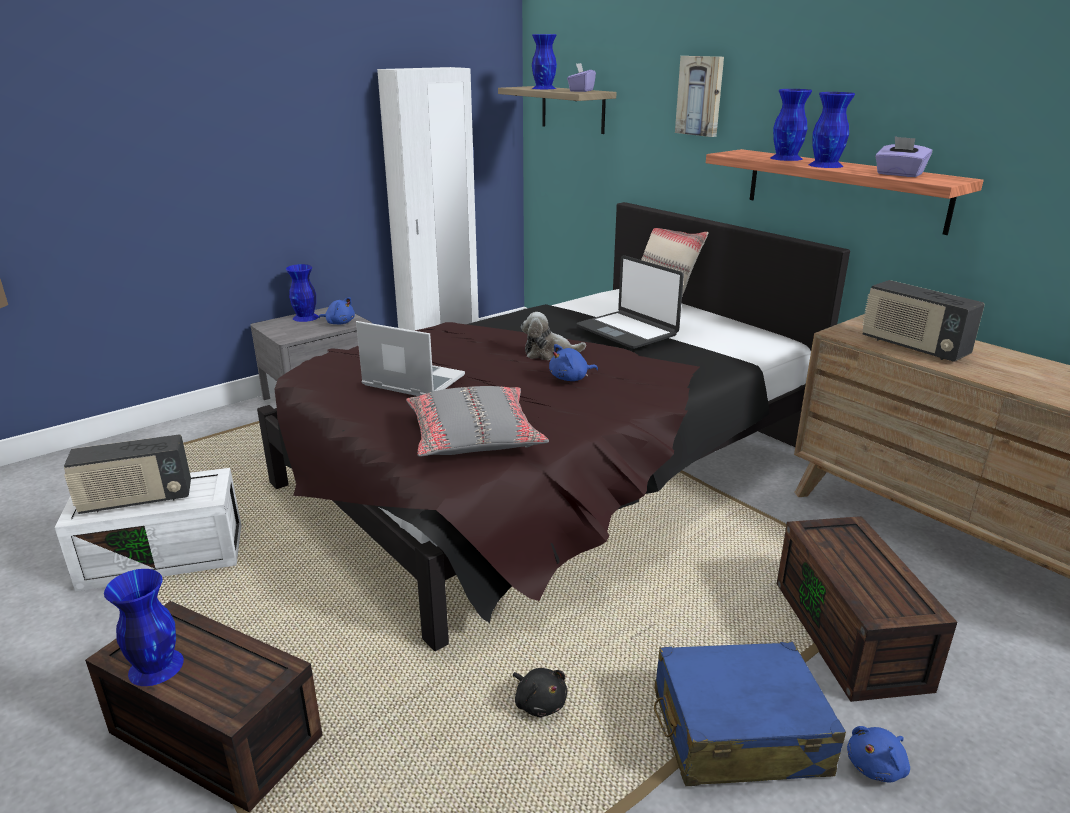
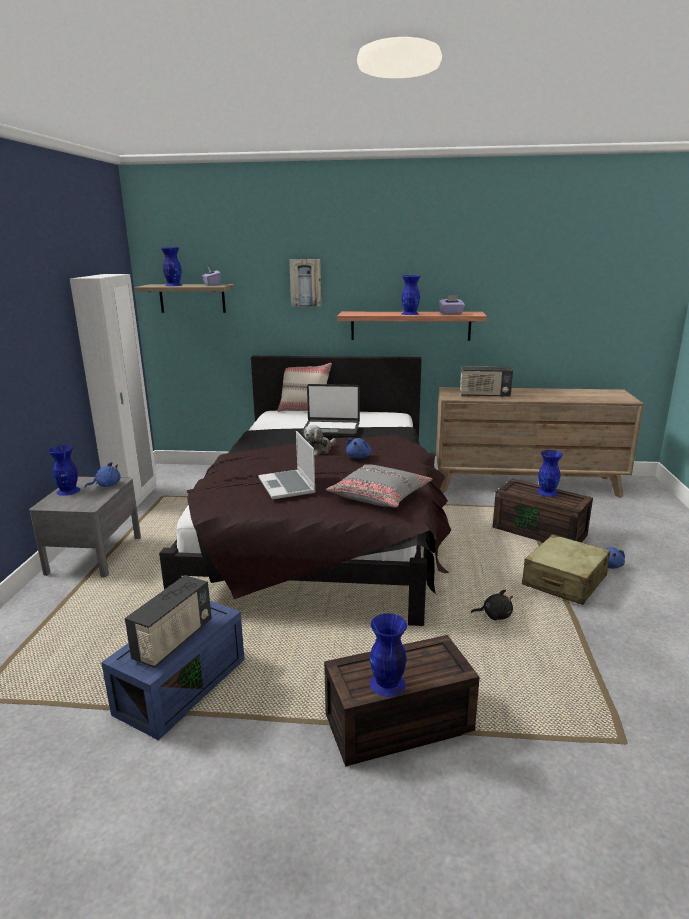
camera: 45 degrees left, 5 degrees down
(166, 555) = (181, 684): white storage box -> blue storage box
(412, 381) = (287, 486): laptop -> laptop turned 90 degrees counterclockwise
(737, 732) = (564, 581): blue suitcase -> beige suitcase
(786, 158) = (381, 313): blue vase -> blue vase (547, 492)

